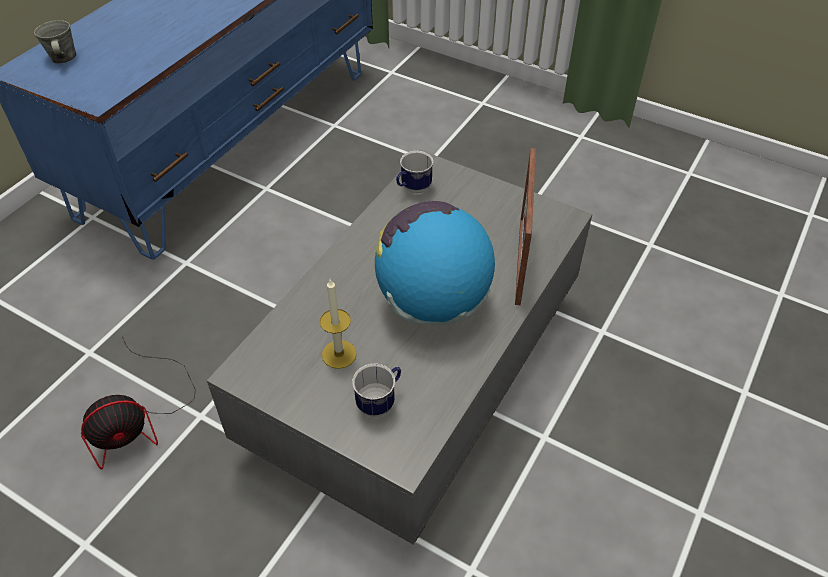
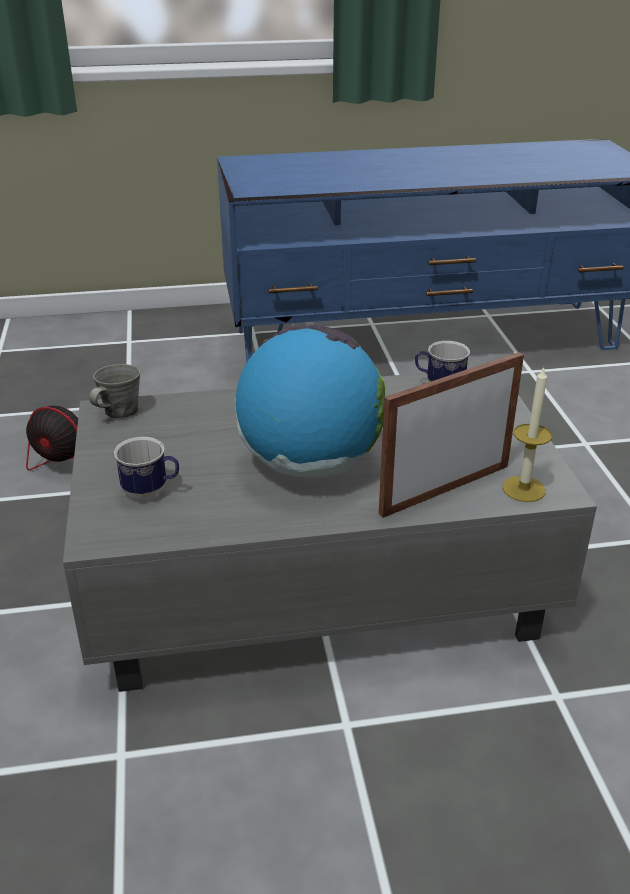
camera: 50 degrees right, 15 degrees down
(63, 58) = (274, 164): grey mug -> grey mug (119, 412)
(339, 354) = (181, 445): candle -> candle (523, 489)

